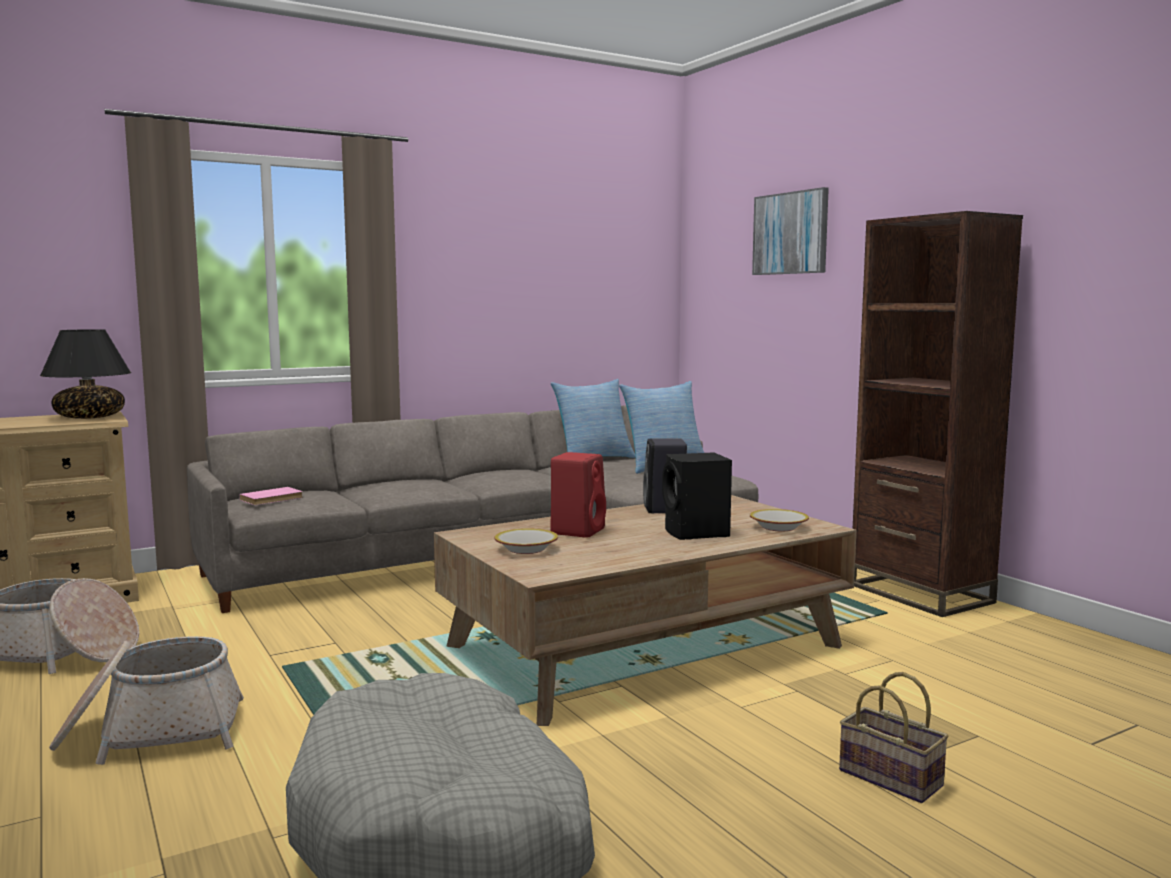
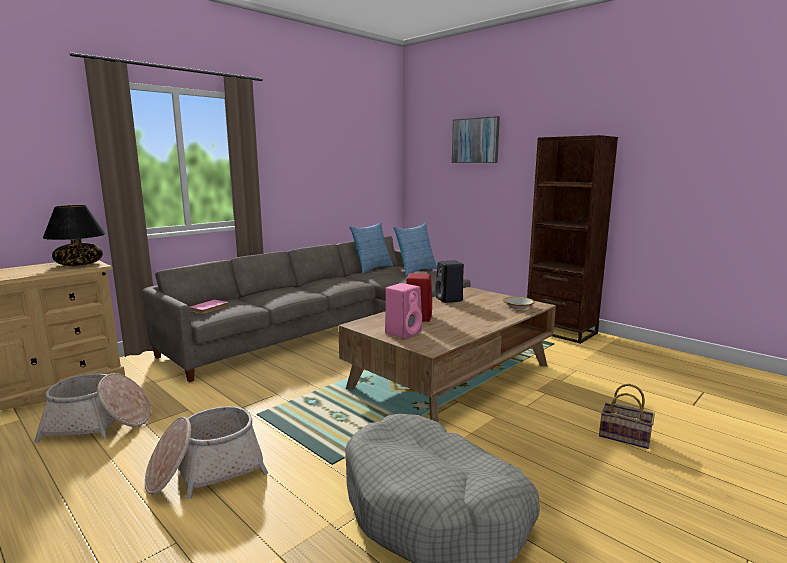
camera: 15 degrees left, 5 degrees up
(526, 549) = (403, 332): bowl -> pink speaker
(696, 533) = (482, 314): black speaker -> none

